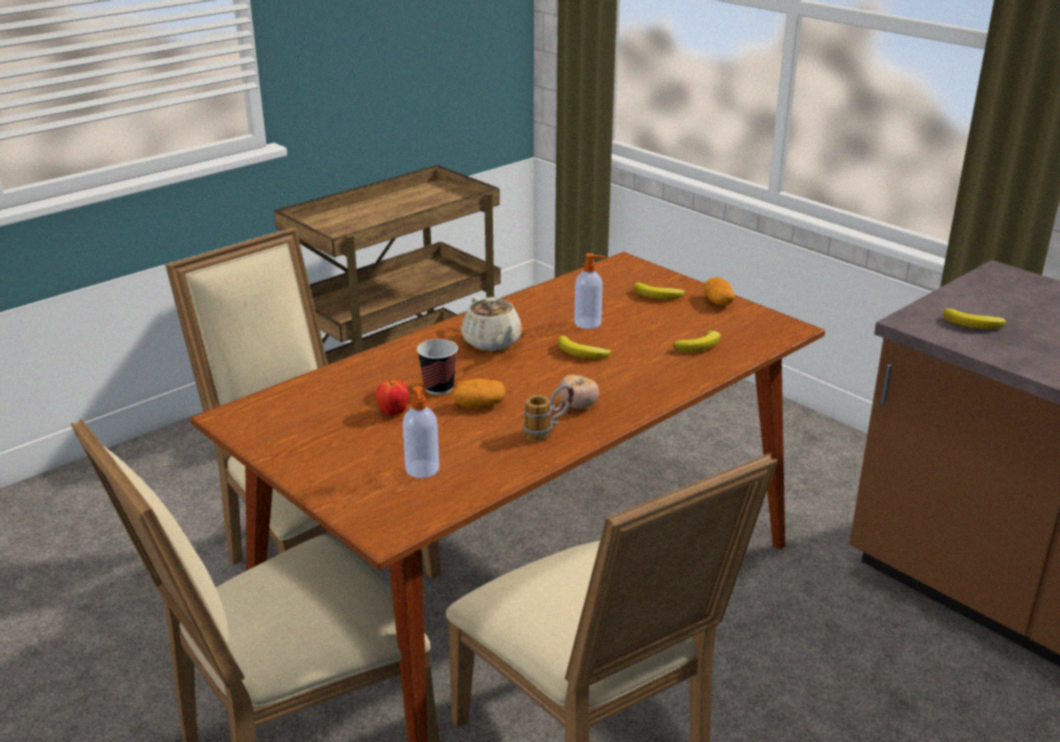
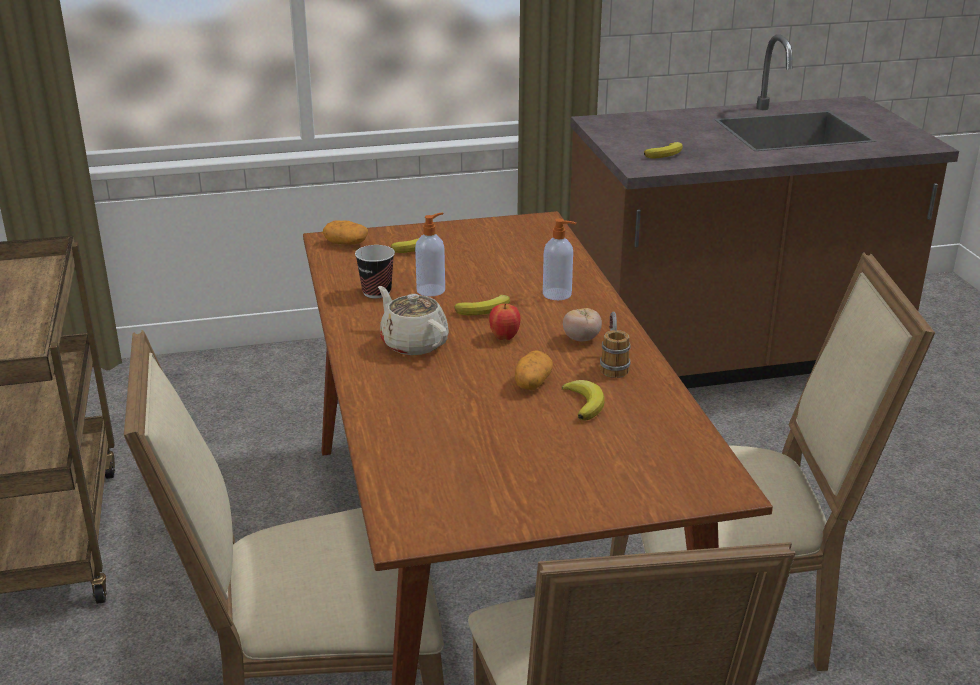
camera: 60 degrees left, 0 degrees up
(393, 412) = (501, 430): apple -> apple (504, 337)
(422, 470) = (628, 442): soap dispenser -> soap dispenser (558, 294)
(439, 388) = (476, 394): cup -> cup (376, 292)
(492, 342) = (413, 343): beige teapot -> beige teapot turned 135 degrees counterclockwise
(699, 345) = (530, 260): banana -> banana (584, 403)
(718, 302) = (461, 229): potato -> potato (346, 243)

